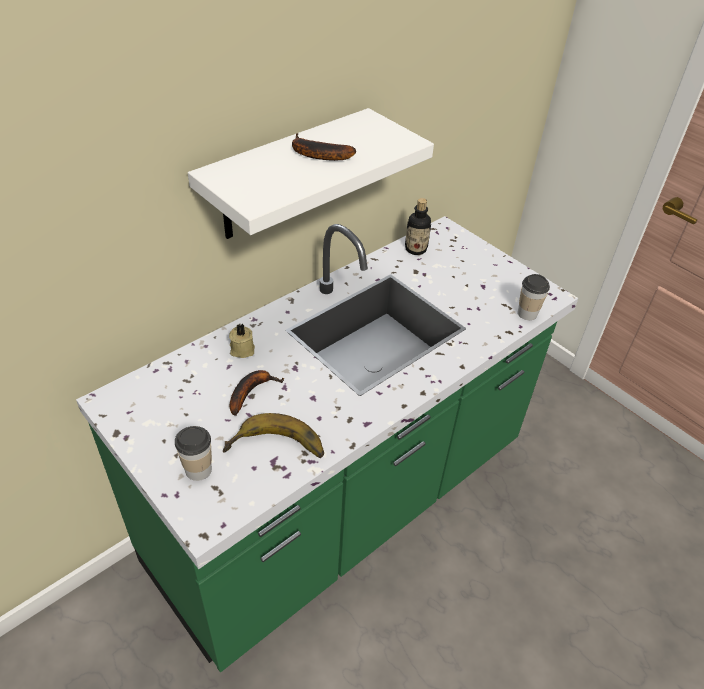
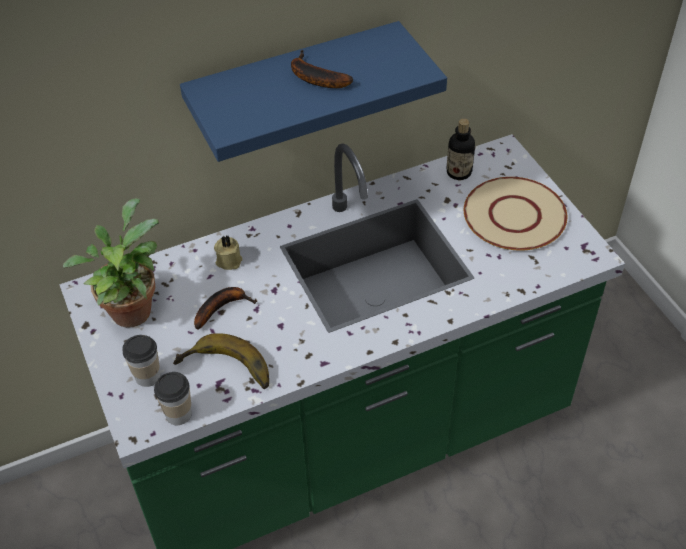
camera: 20 degrees right, 5 degrees up
(159, 408) = (131, 307): none -> potted plant
(286, 176) = (295, 87): white shelf -> blue shelf
(475, 275) = (513, 216): none -> beige plate
(527, 313) = (553, 272): cup -> cup (178, 414)

